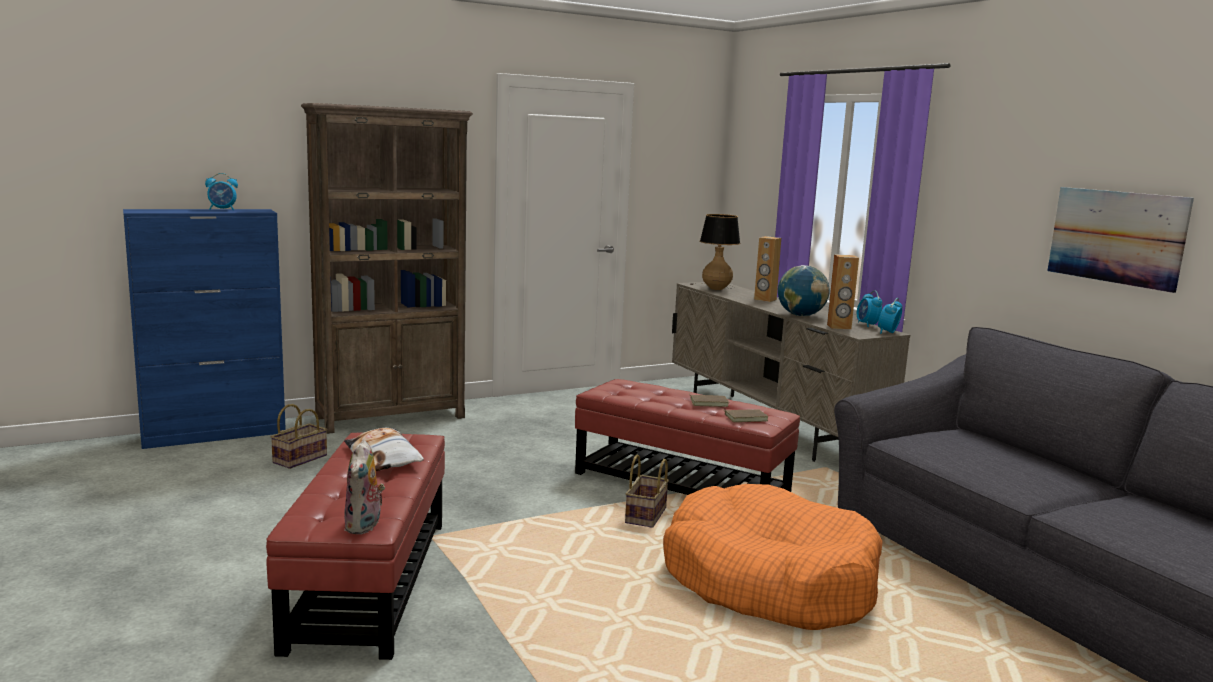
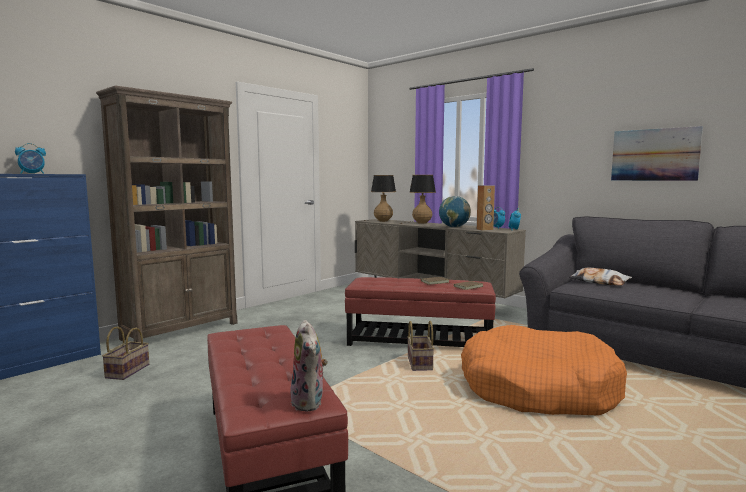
camera: 20 degrees left, 5 degrees down
(383, 458) = (260, 346): pillow -> pillow (599, 282)
(765, 299) = (419, 223): brown speaker -> table lamp

